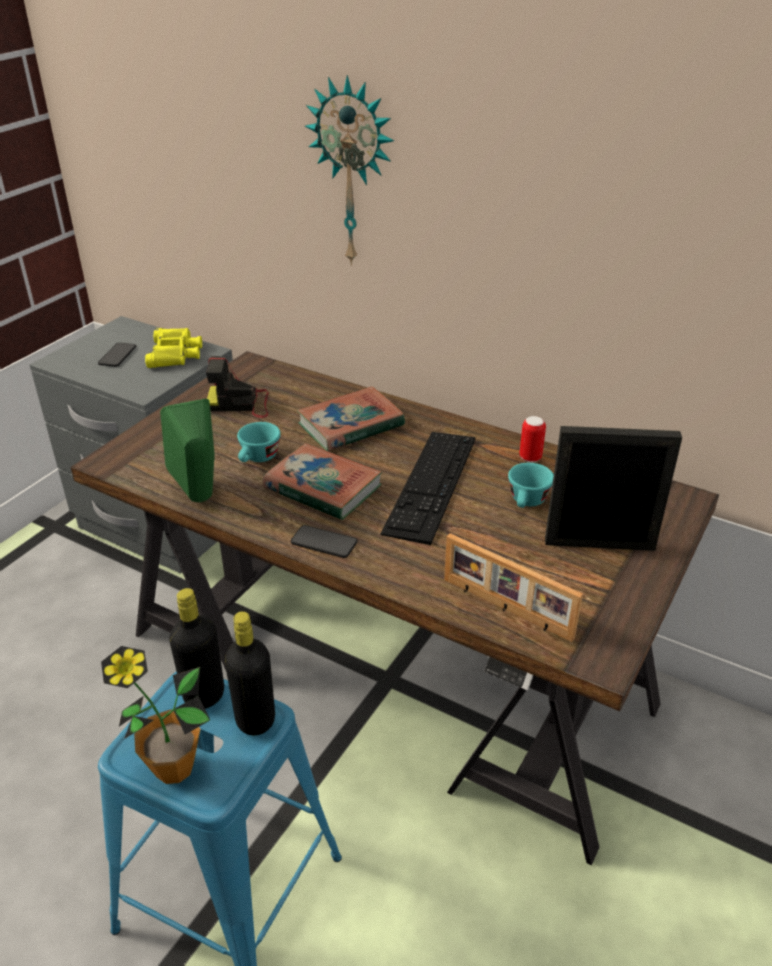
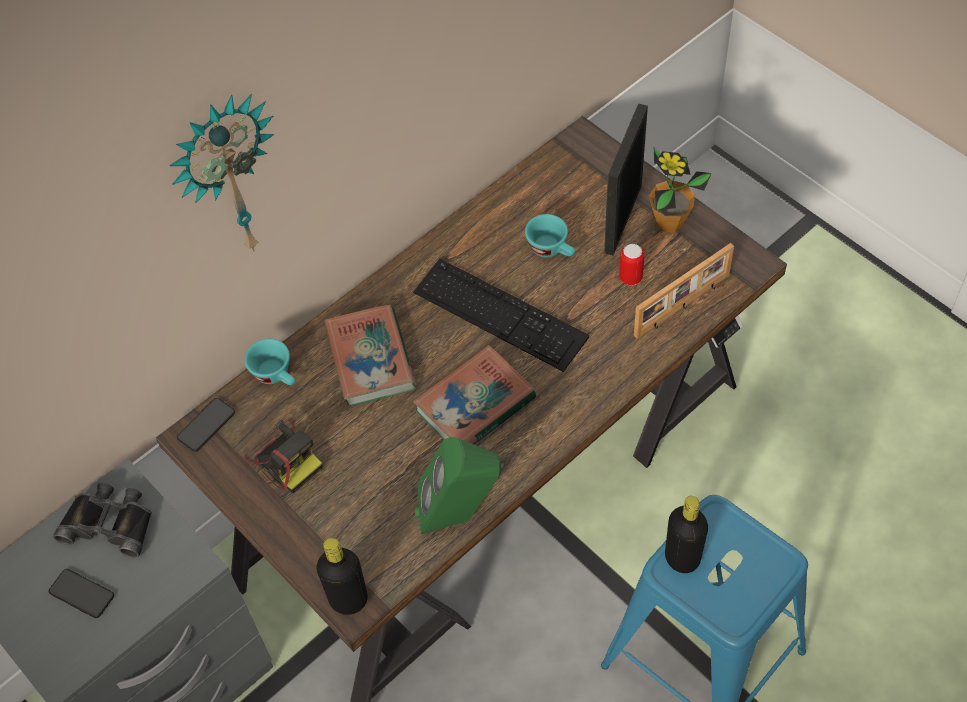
camera: 70 degrees left, 20 degrees up
(174, 768) = (754, 587): potted plant -> potted plant (669, 221)
(175, 354) = (110, 523): yellow binoculars -> black binoculars
(241, 404) = (284, 458): camera -> camera turned 60 degrees counterclockwise
(255, 719) = (718, 522): black bottle -> black bottle (348, 599)
(258, 459) = (404, 454): turquoise cup -> turquoise cup (277, 375)
(324, 542) = (561, 418): phone -> phone (206, 425)
(530, 457) = (484, 226): can -> can (630, 278)

